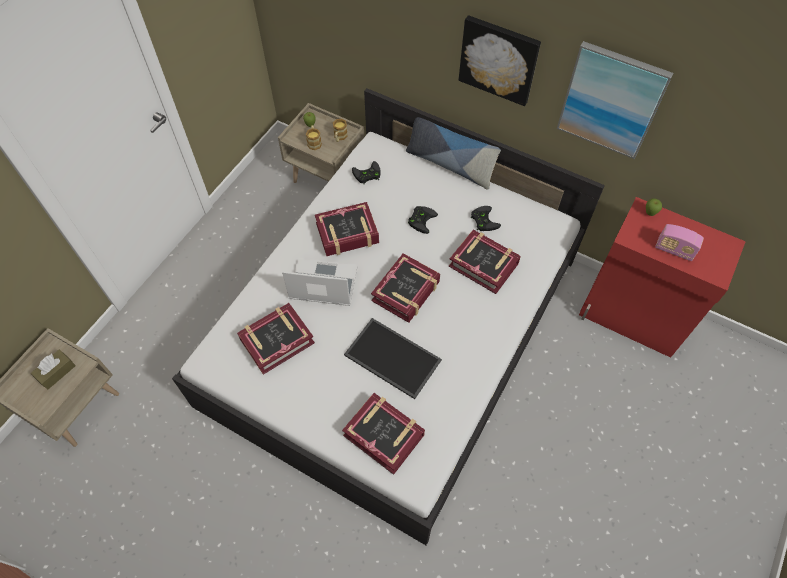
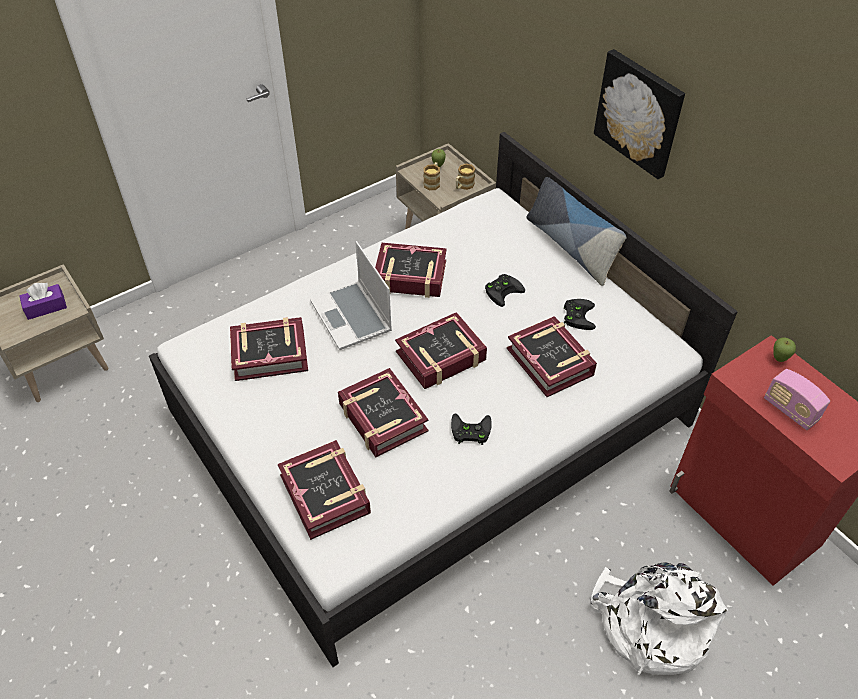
camera: 25 degrees right, 10 degrees down
(56, 372) = (46, 307): brown tissue box -> purple tissue box
(322, 284) = (352, 317): laptop -> laptop turned 150 degrees counterclockwise
(366, 175) = (467, 227): black game controller -> black game controller (469, 431)
(391, 358) = (382, 418): tray -> book
(611, 100) = (756, 188): picture -> none
(611, 418) = (649, 625): none -> white backpack

